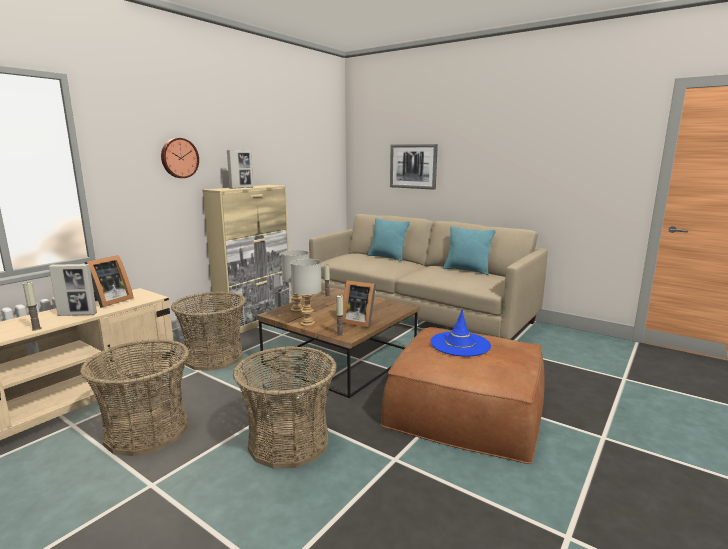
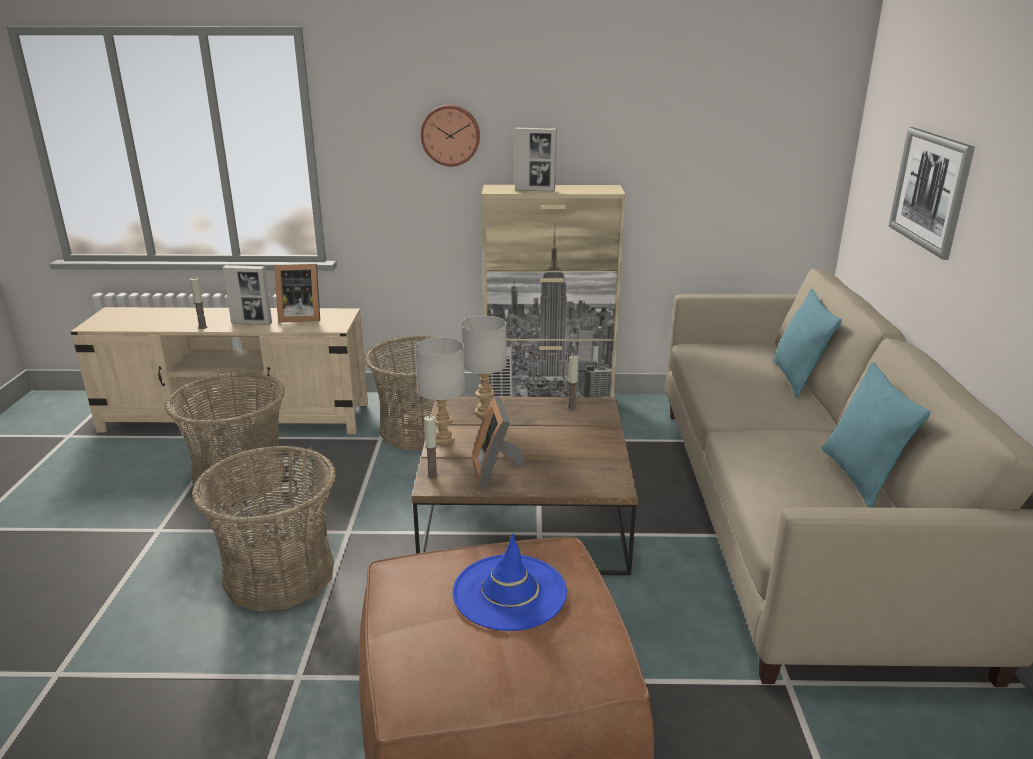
camera: 55 degrees right, 10 degrees up
(77, 314) = (252, 323): picture frame -> picture frame turned 45 degrees counterclockwise

